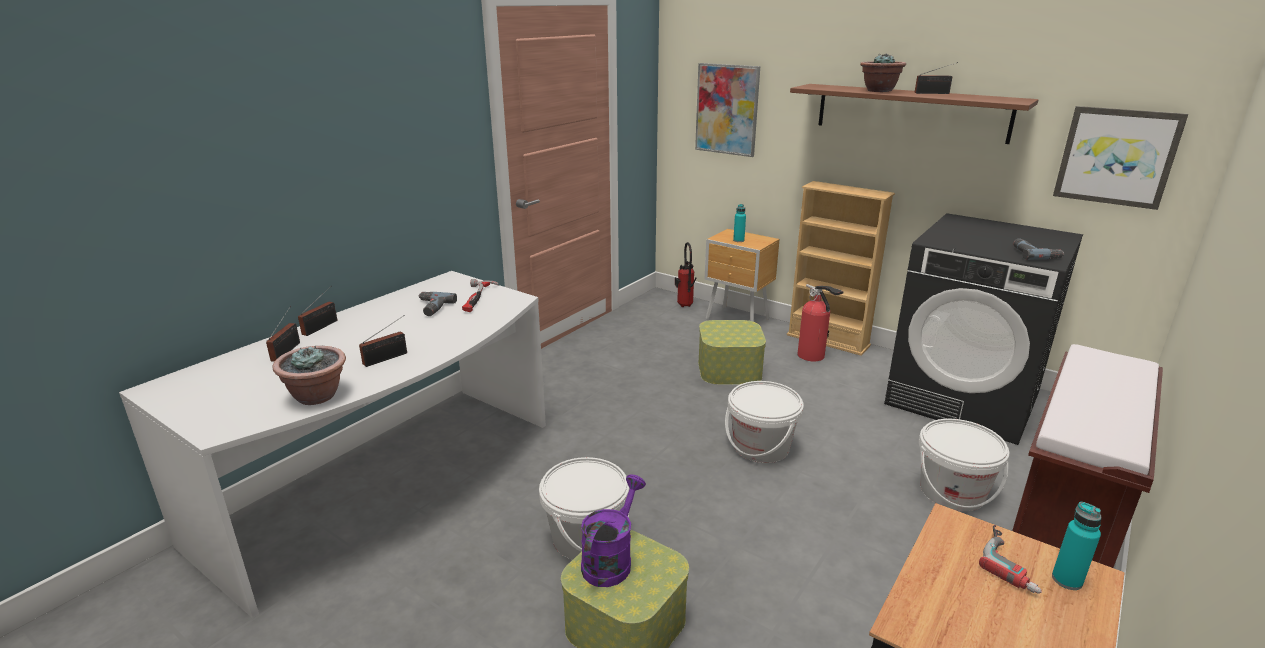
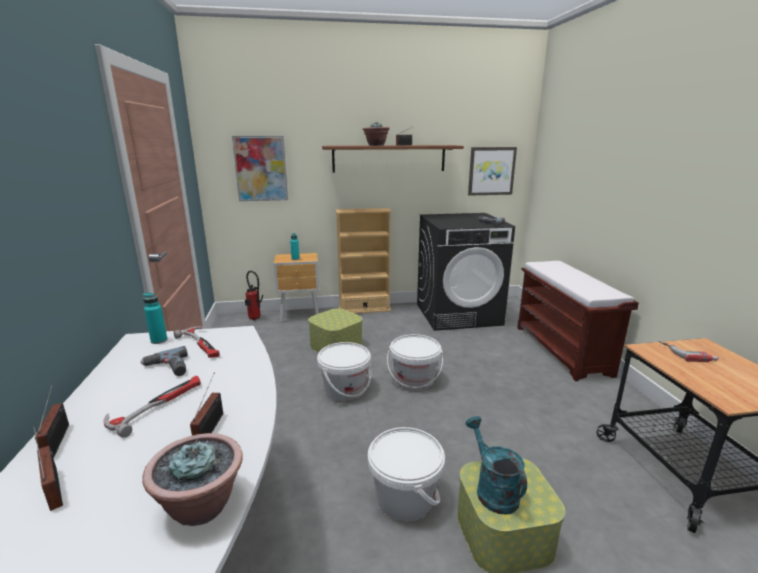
camera: 45 degrees left, 5 degrees down
(387, 330) = (158, 405): none -> hammer
(611, 560) = (492, 489): purple watering can -> turquoise watering can
(813, 356) = (369, 320): fire extinguisher -> none
(952, 492) = (515, 358): white bucket -> white bucket (345, 390)
(1067, 580) = (706, 350): turquoise bottle -> turquoise bottle (159, 340)

